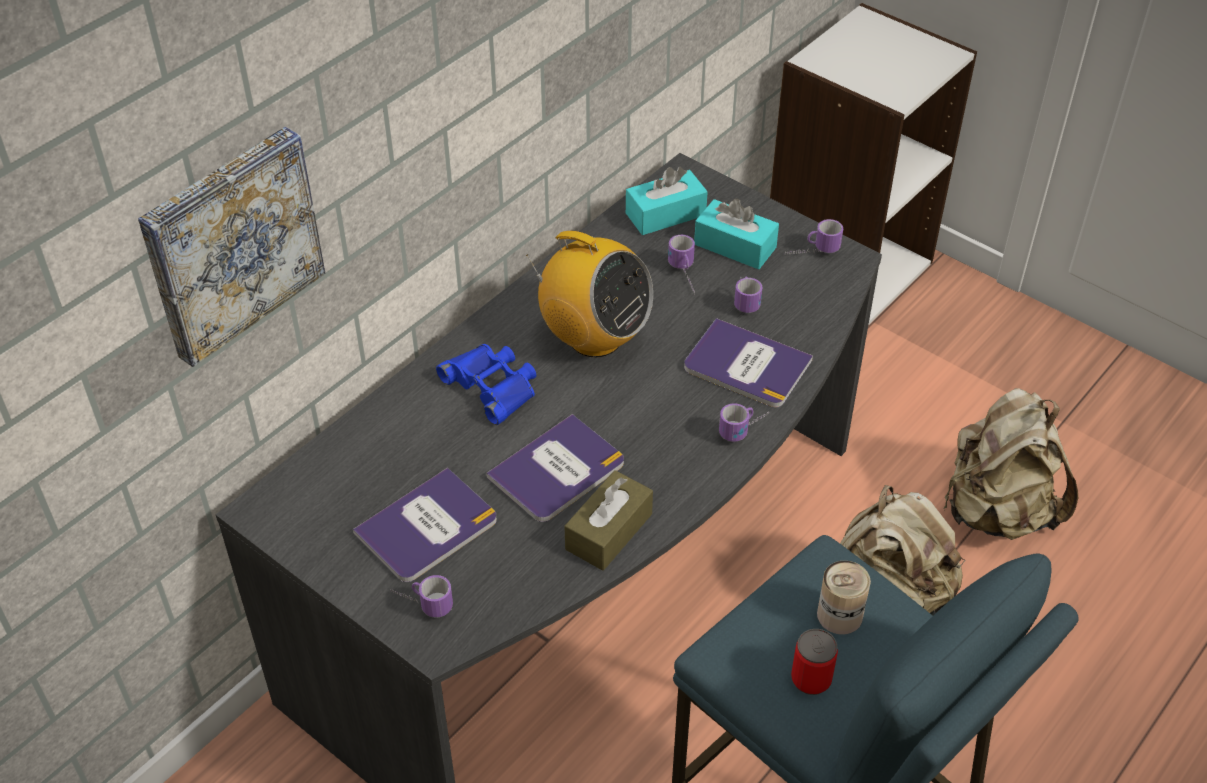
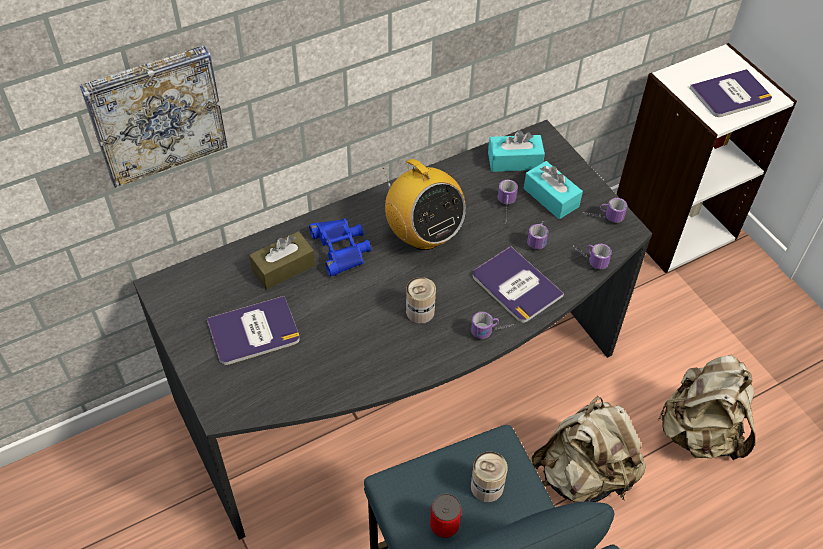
camera: 20 degrees right, 5 degrees up
(421, 604) = (225, 382): mug -> mug (588, 259)
(557, 470) = (354, 320): book -> book (731, 94)
(609, 531) = (366, 373): brown tissue box -> brown tissue box (283, 268)
(640, 433) = (420, 311): none -> can

